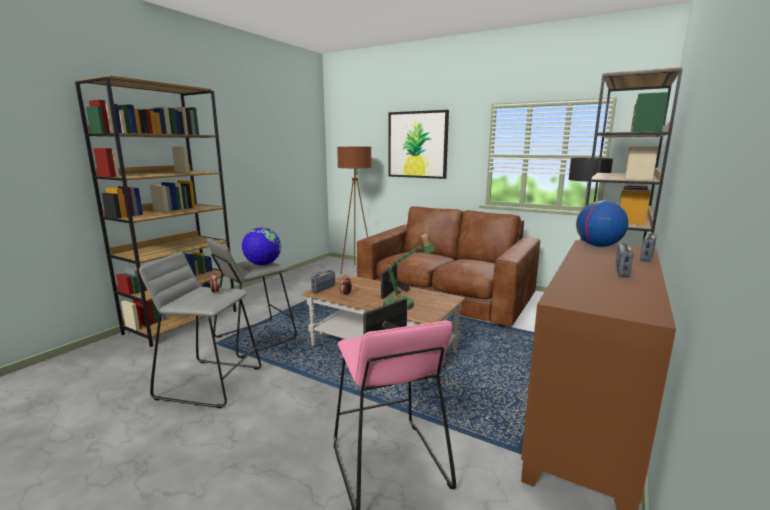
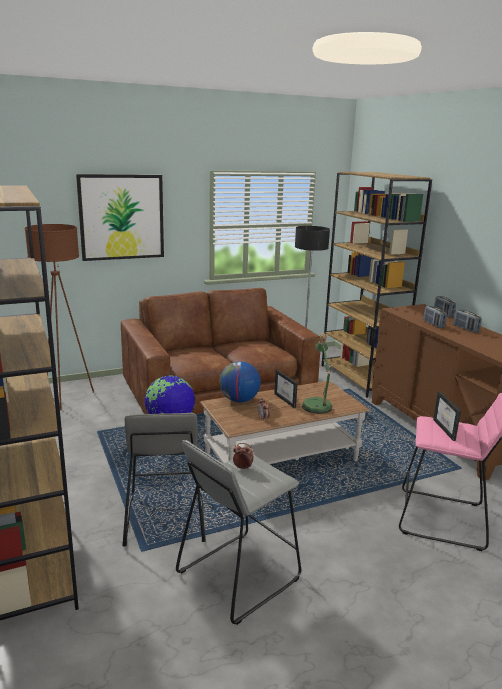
camera: 55 degrees left, 5 degrees up
(323, 289) = (233, 423): radio -> radio (433, 324)
(598, 246) = (404, 311): globe -> globe (239, 400)

